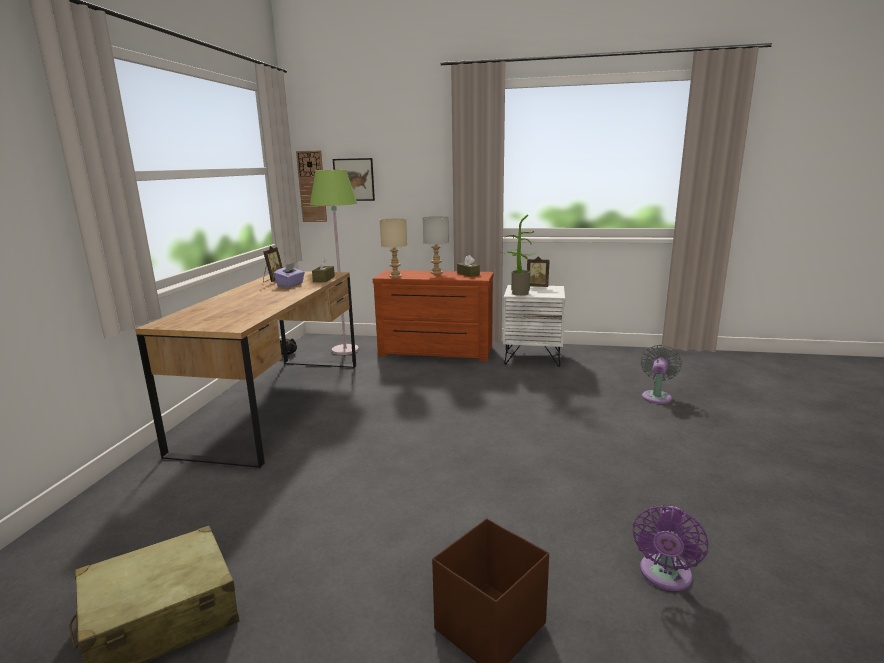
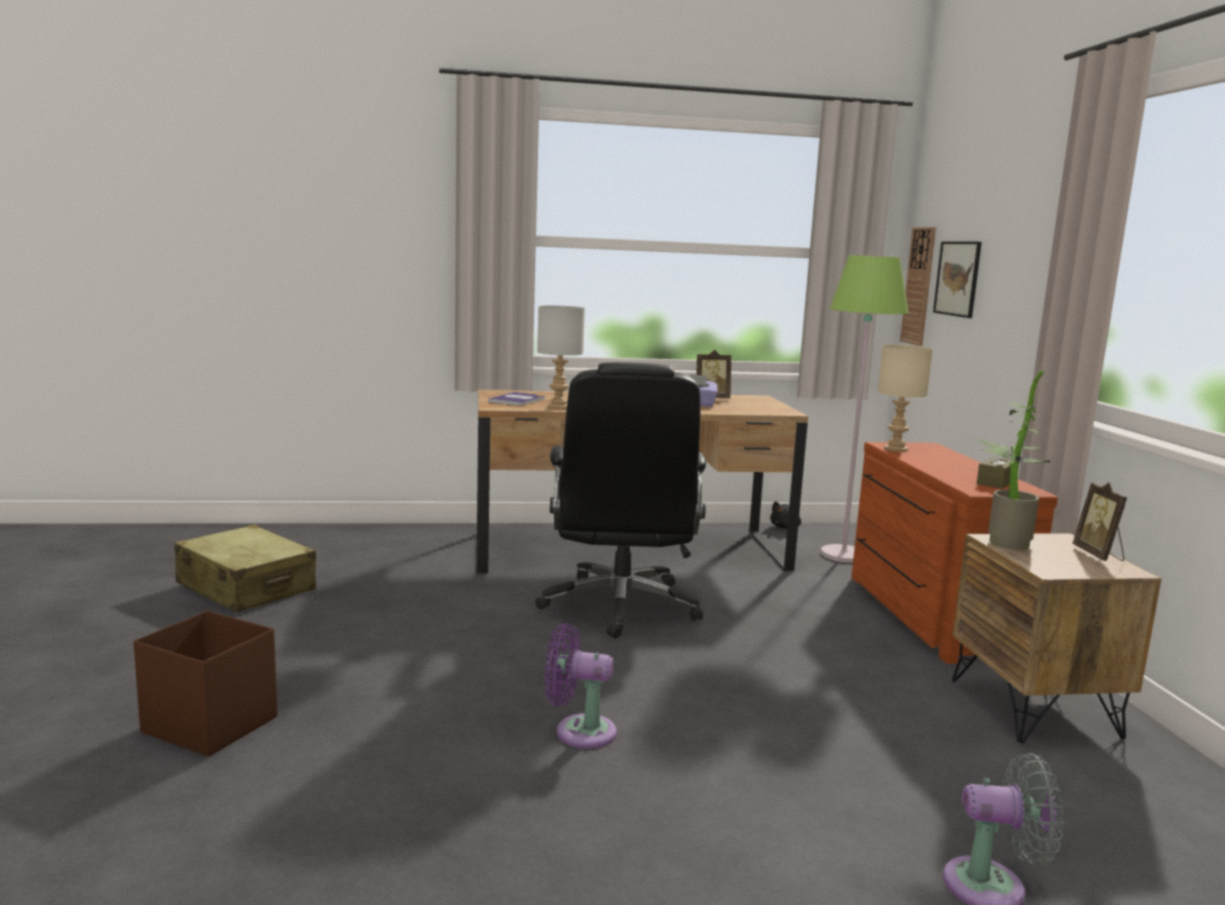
camera: 70 degrees right, 5 degrees down
(212, 320) = (518, 400): none -> book
(324, 279) = (745, 411): brown tissue box -> none
(370, 421) = (620, 606): none -> black office chair
(436, 272) = (968, 465): grey table lamp -> grey table lamp (559, 407)
(532, 357) = (1035, 708): white nightstand -> brown nightstand
(664, 576) = (286, 852): purple fan -> purple fan (579, 731)

